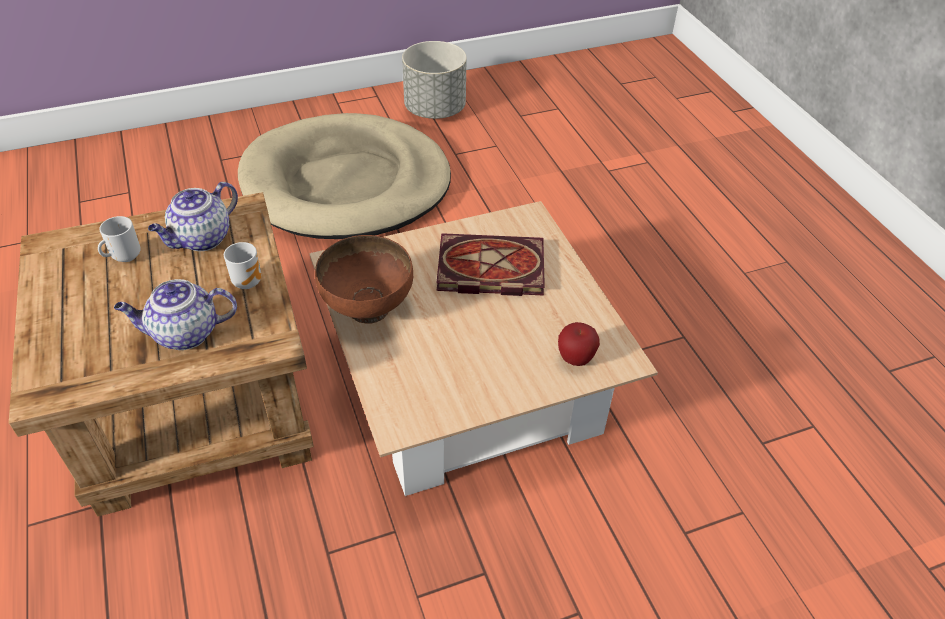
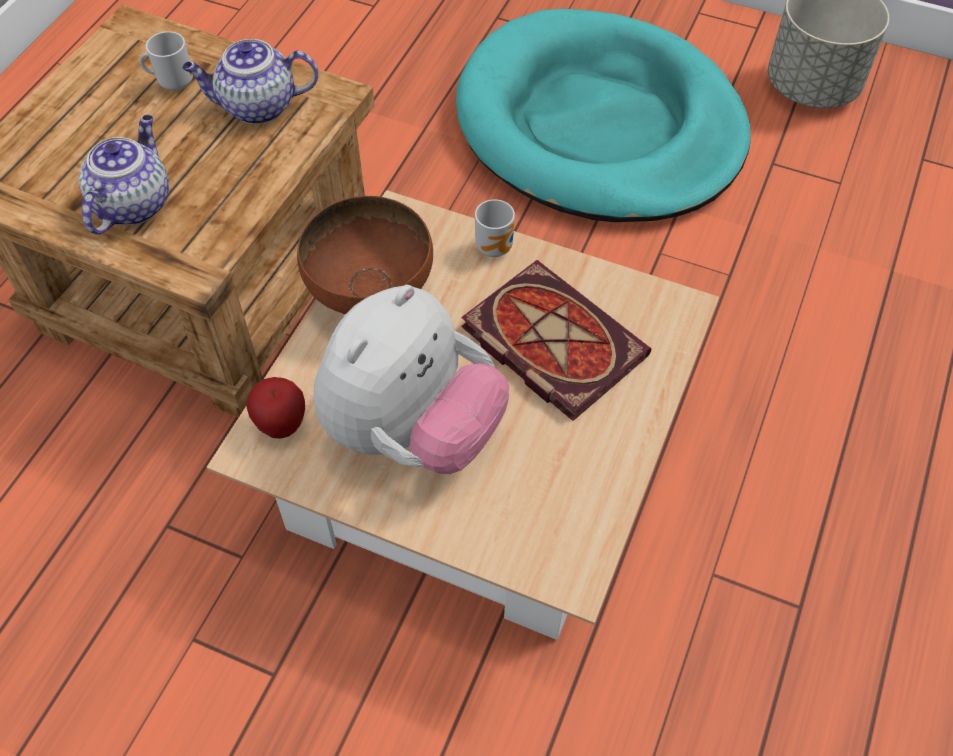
camera: 45 degrees right, 10 degrees up
(184, 334) = (133, 203): teapot -> teapot turned 75 degrees clockwise
(248, 281) = (246, 184): mug -> mug (497, 247)
(346, 184) = (599, 126): beige dog bed -> turquoise dog bed
(472, 354) = (412, 431): none -> plush toy
(575, 359) = (516, 527): apple -> apple (282, 425)

